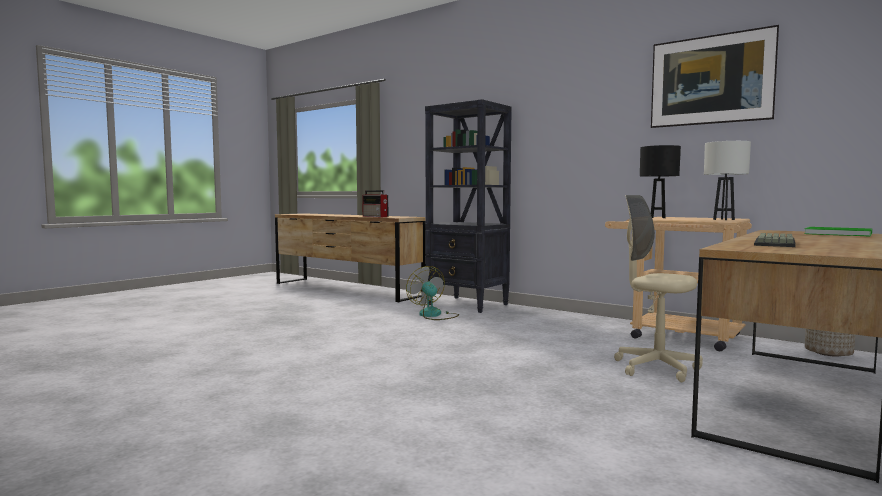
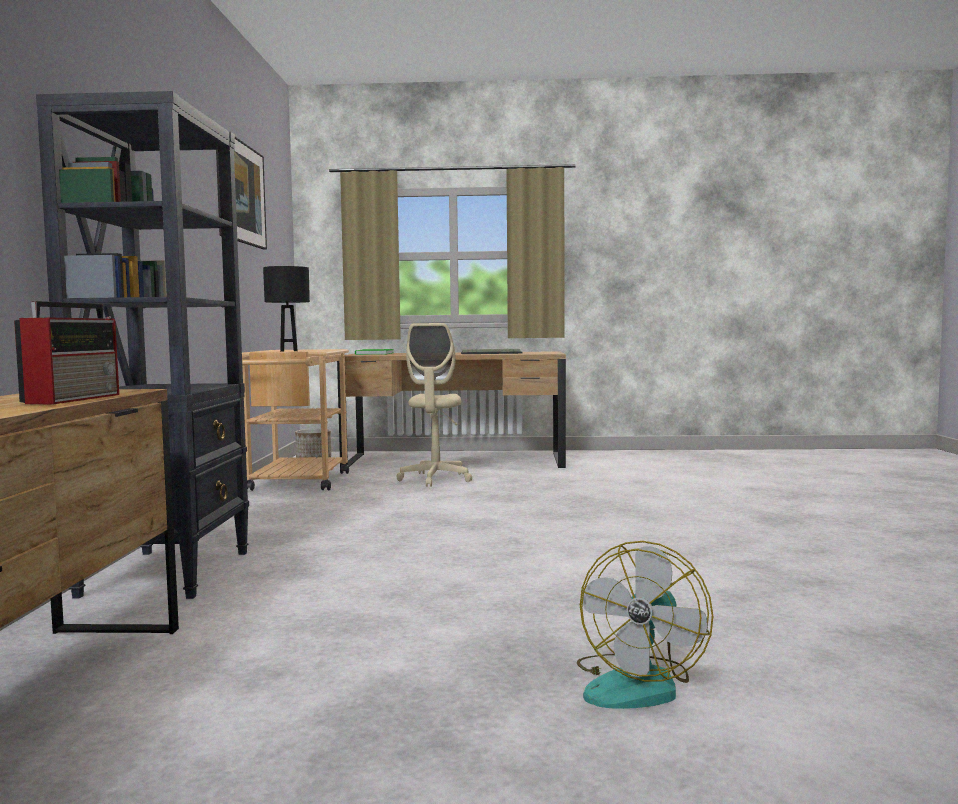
camera: 125 degrees left, 0 degrees up
(433, 315) = (303, 571): fan -> fan (639, 684)
(723, 219) = (318, 349): white table lamp -> none

